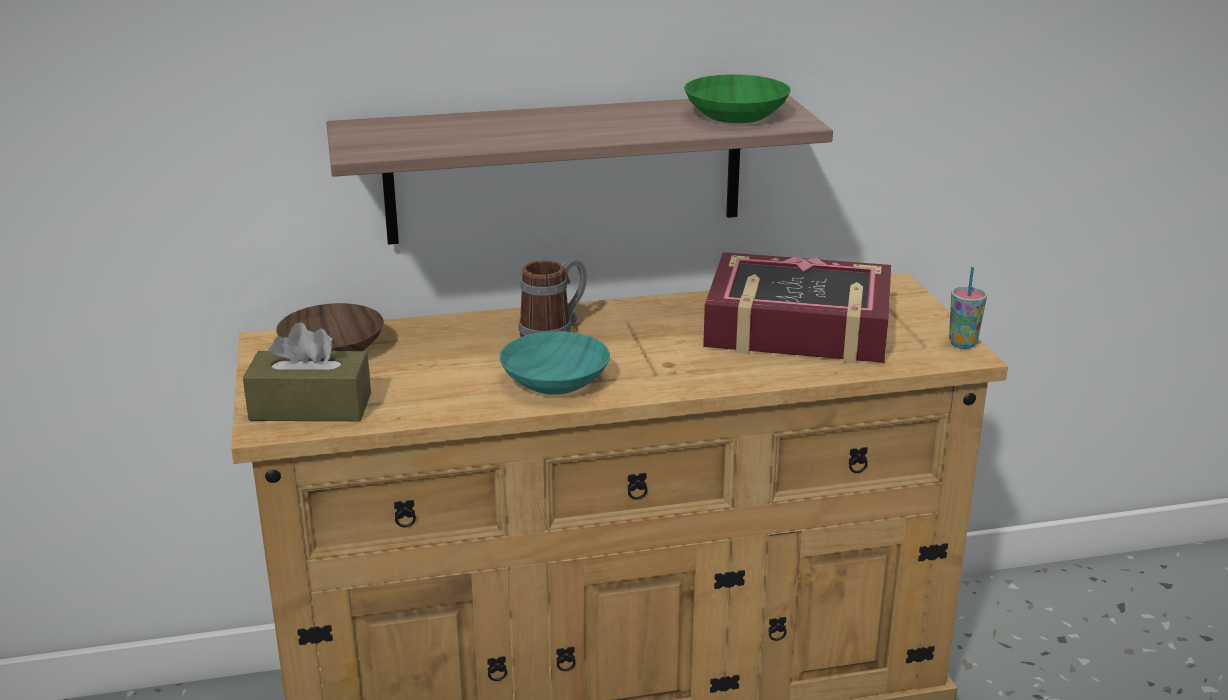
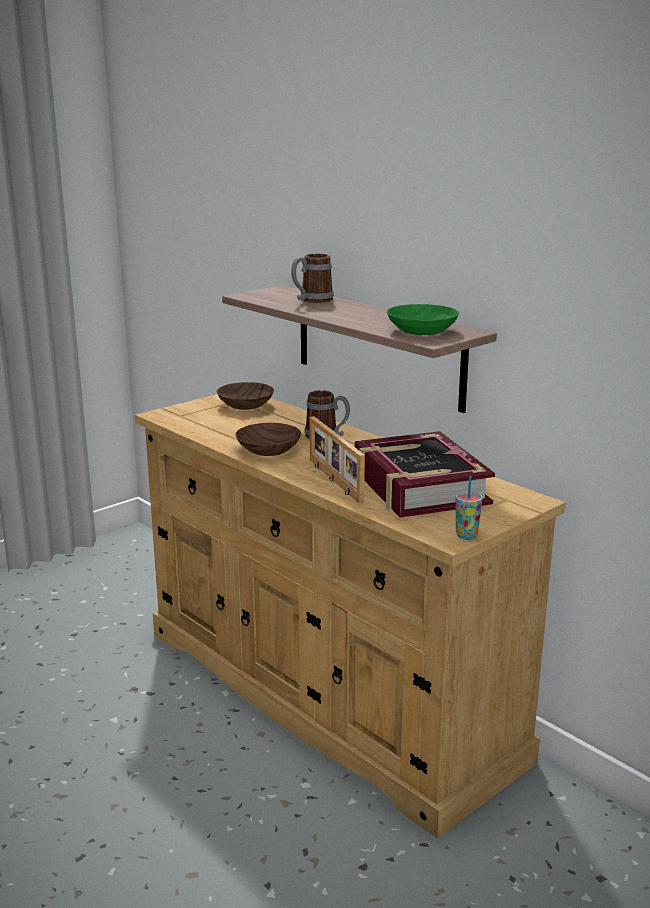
camera: 60 degrees right, 5 degrees down
(311, 407) = (185, 416): brown tissue box -> none
(471, 126) = (311, 300): none -> mug
(553, 382) = (267, 449): turquoise bowl -> brown bowl
(723, 369) = (333, 480): none -> picture frame

